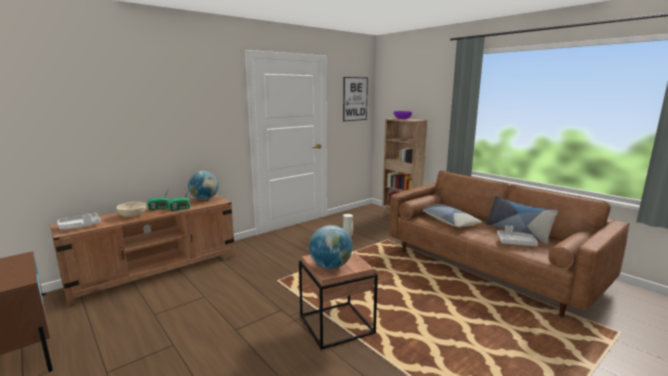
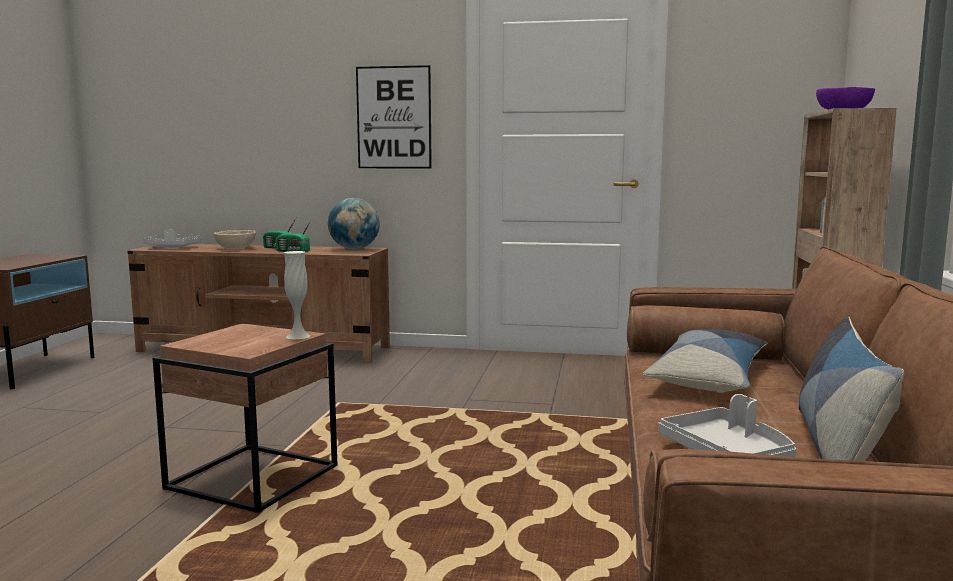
camera: 50 degrees right, 5 degrees down
(330, 266) = (221, 339): globe -> none
(355, 99) = (765, 73): picture -> picture (394, 117)

